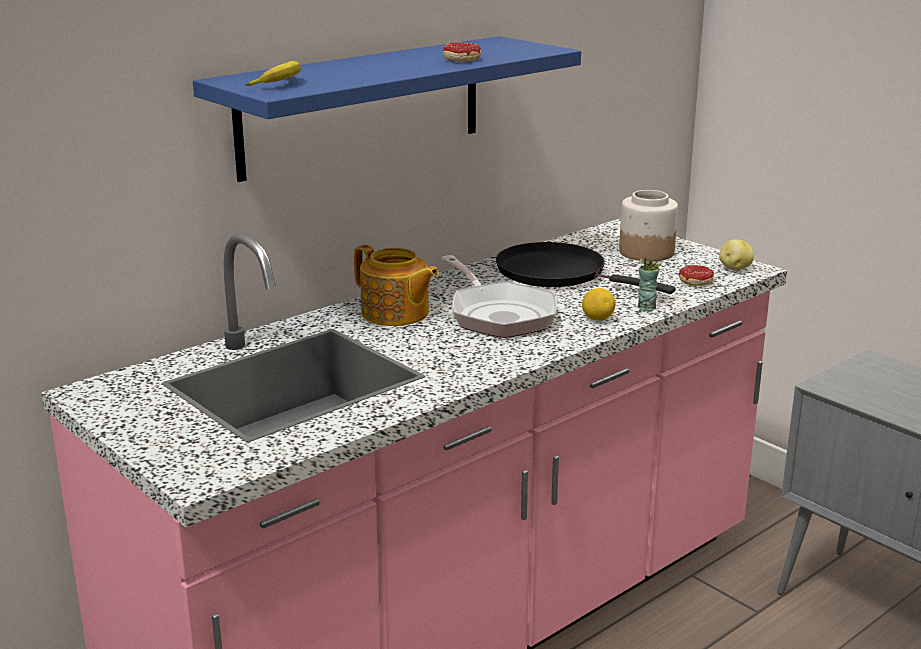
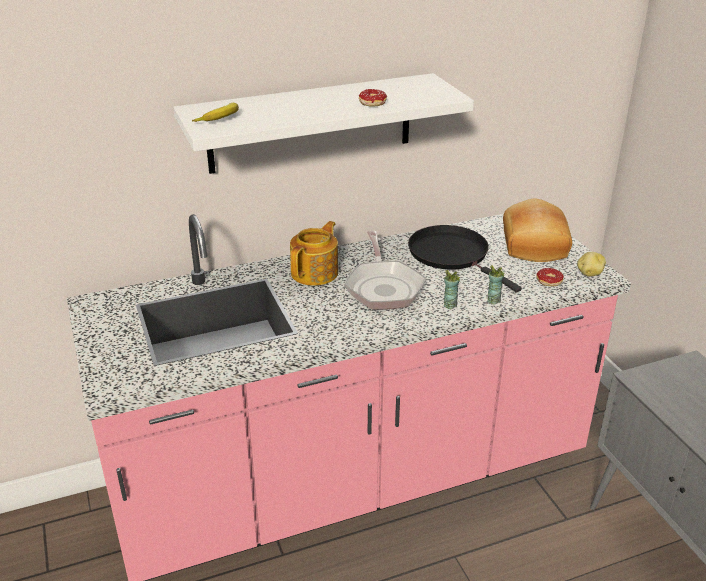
camera: 20 degrees right, 10 degrees up
(362, 106) = (311, 123): blue shelf -> white shelf
(395, 314) = (315, 272): teapot -> teapot turned 120 degrees counterclockwise
(597, 319) = (449, 305): lemon -> cup
(645, 252) = (532, 245): jar -> bread

